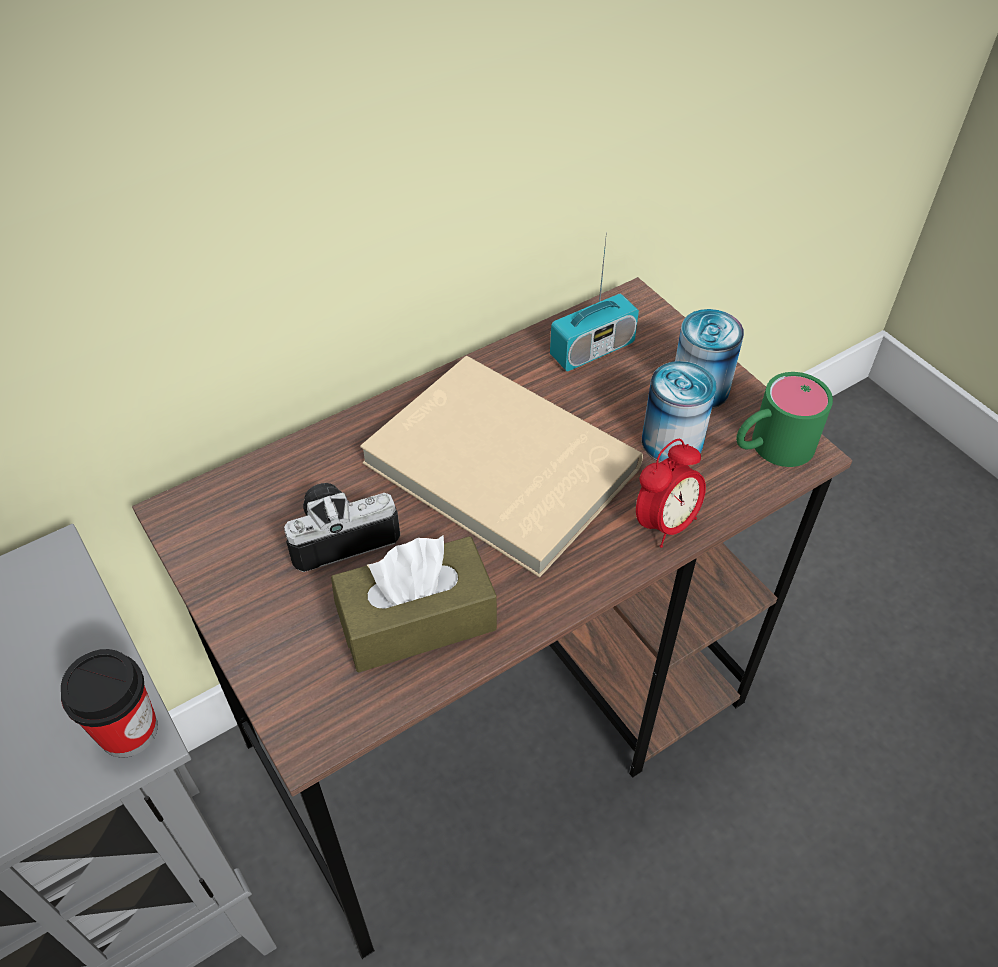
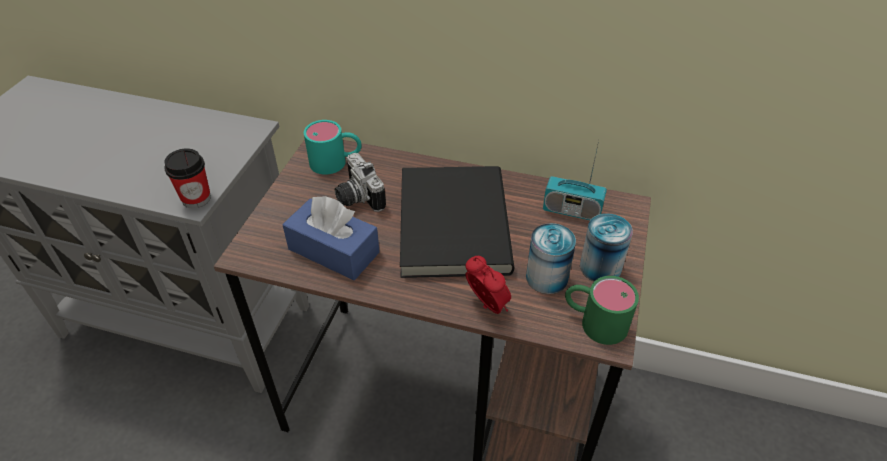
camera: 50 degrees right, 5 degrees down
(239, 512) = (336, 162): none -> turquoise mug
(340, 533) = (356, 197): camera -> camera turned 150 degrees counterclockwise
(417, 620) = (333, 251): brown tissue box -> blue tissue box
(498, 469) = (450, 224): beige book -> black book
(665, 523) = (486, 306): alarm clock -> alarm clock turned 135 degrees counterclockwise

